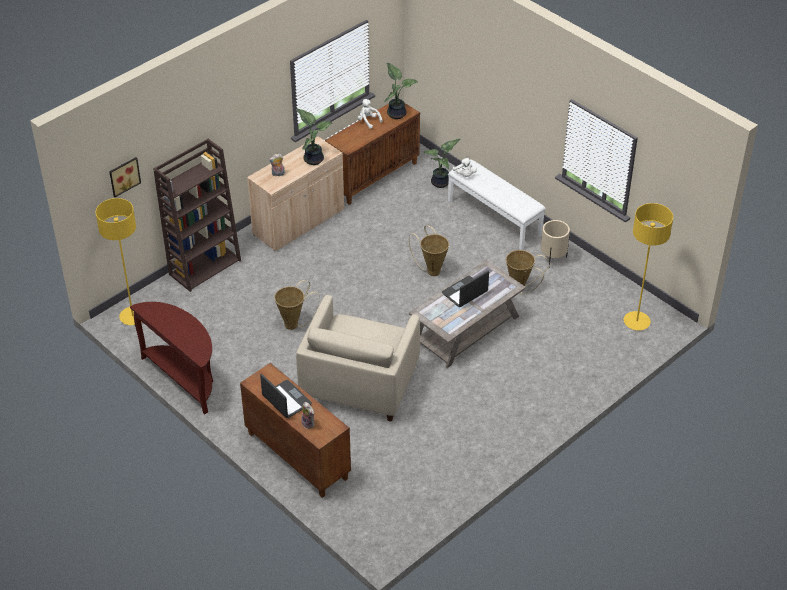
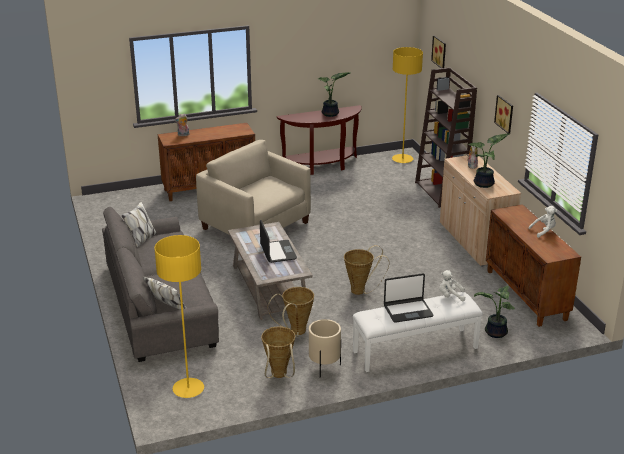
camera: 115 degrees right, 15 degrees down
(254, 116) = (505, 114): none -> picture
(286, 400) = (213, 132): laptop -> laptop (408, 311)
(294, 324) = (344, 214): basket -> basket (279, 376)
(397, 113) = (550, 249): potted plant -> potted plant (331, 114)
(544, 391) = (160, 304): none -> grey sofa

